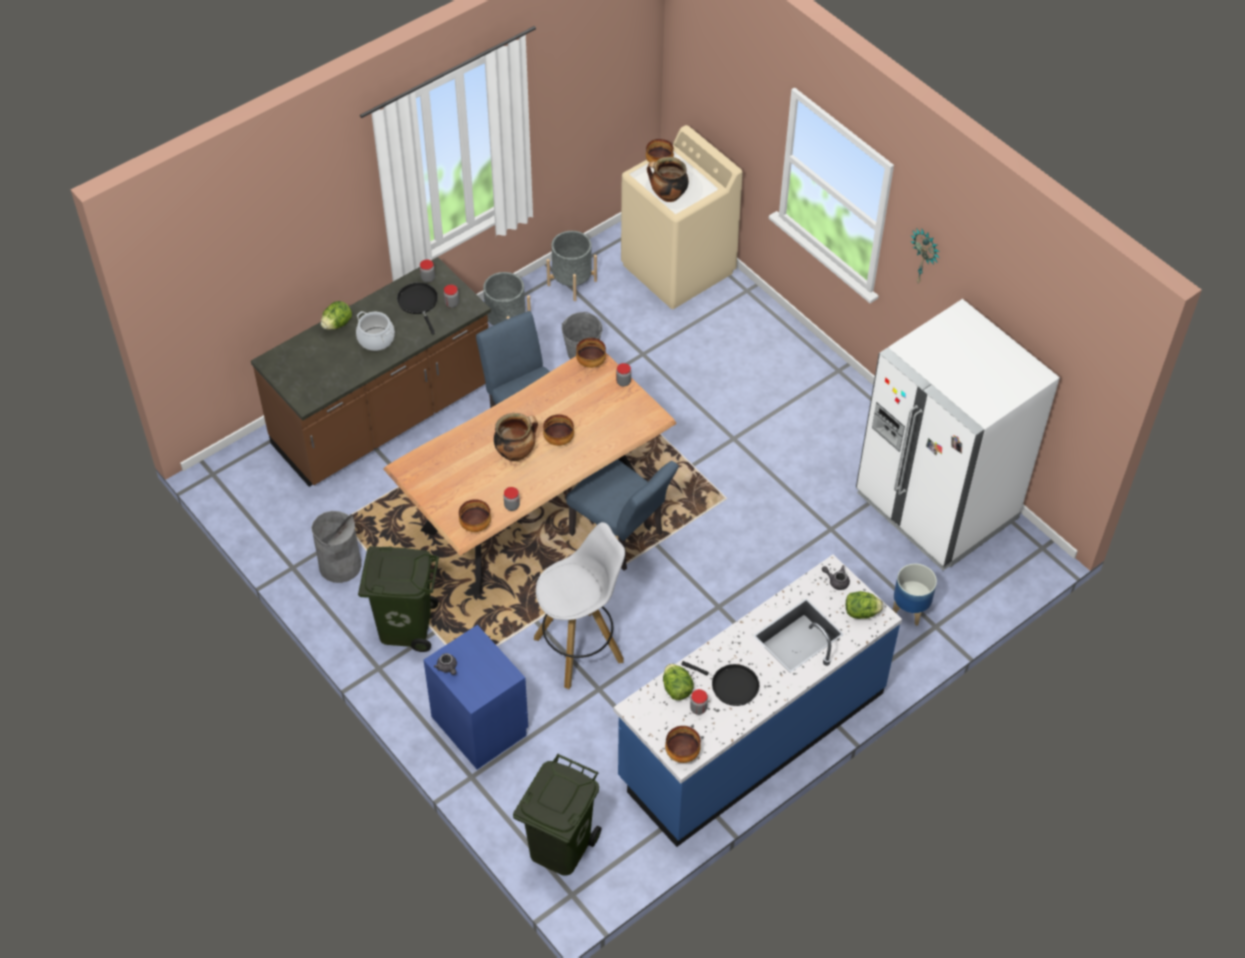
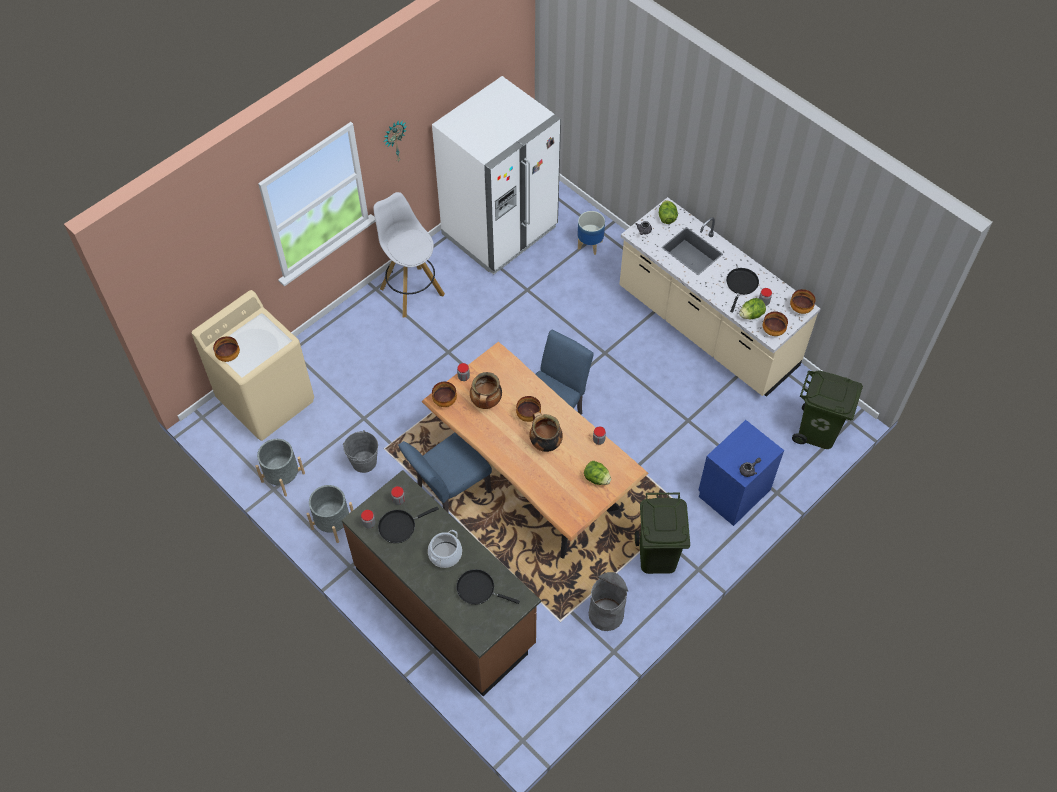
camera: 95 degrees left, 5 degrees up
(327, 364) = (478, 589): none -> black frying pan
(337, 324) = (429, 589): lettuce -> lettuce (596, 478)
(476, 525) = (621, 462): bowl -> bowl (773, 330)
(580, 648) = (656, 435): white stool -> white stool (411, 291)
(667, 196) = (270, 347): cooking pot -> cooking pot (486, 403)
(751, 735) = (706, 328): blue counter -> beige counter

